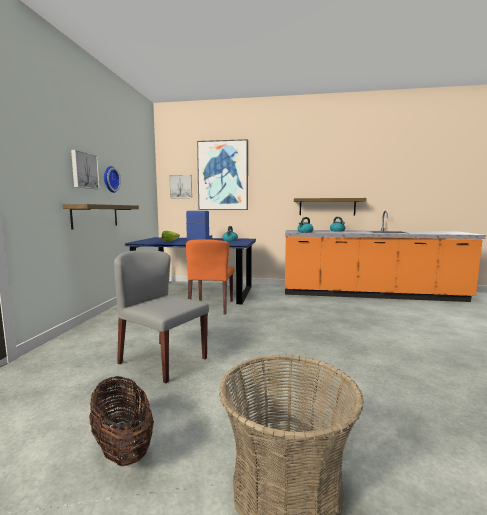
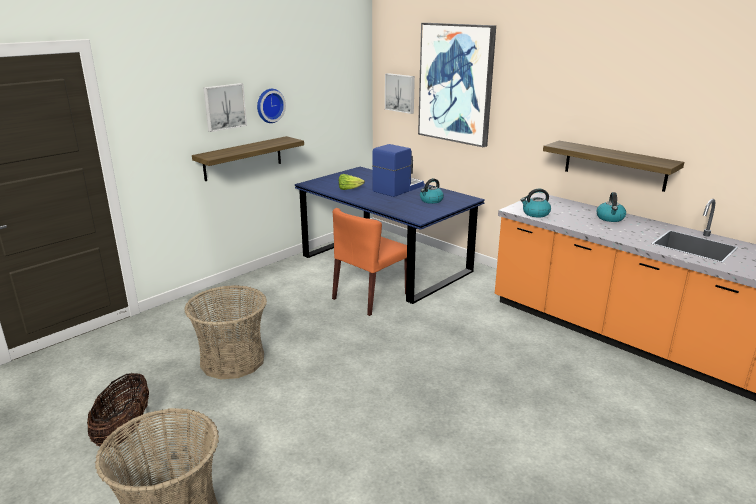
camera: 35 degrees right, 15 degrees up
(162, 360) = (232, 360): grey chair -> basket

